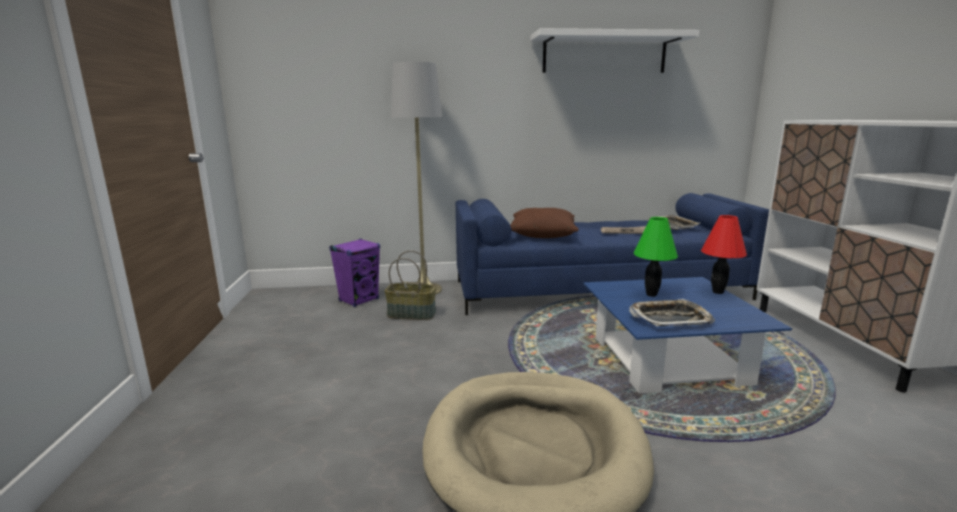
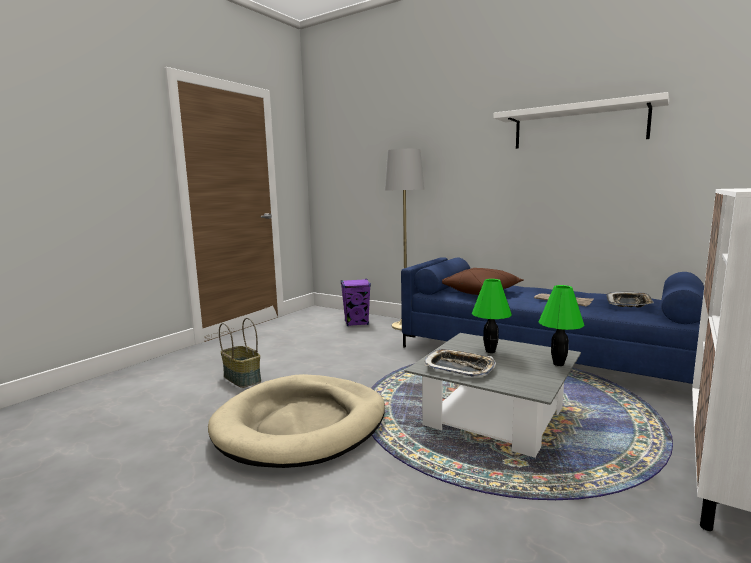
camera: 40 degrees right, 5 degrees down
(412, 314) = (371, 338): basket -> basket (243, 378)
(668, 360) = (494, 417): blue coffee table -> grey coffee table
(718, 292) = (558, 364): red table lamp -> green table lamp

